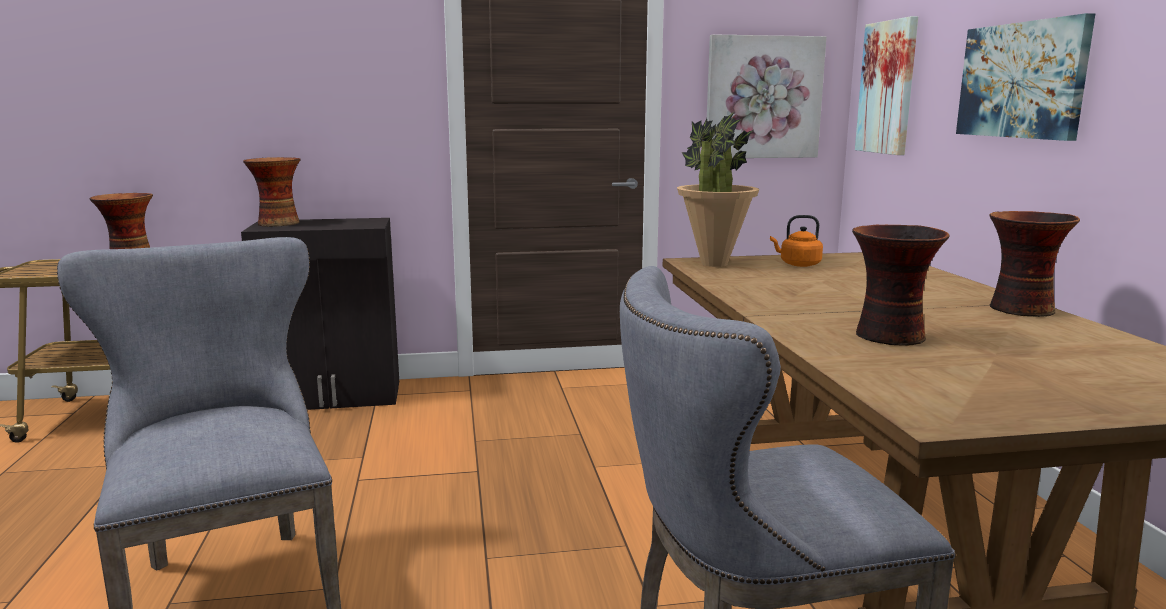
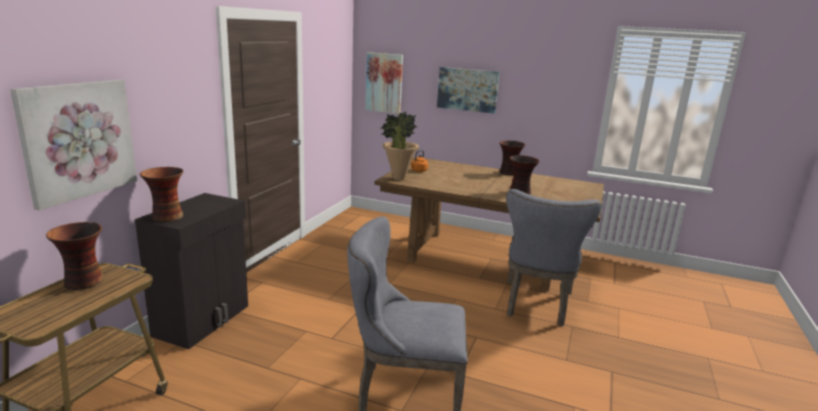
camera: 60 degrees left, 5 degrees up
(763, 97) = (331, 88): picture -> picture (78, 140)

